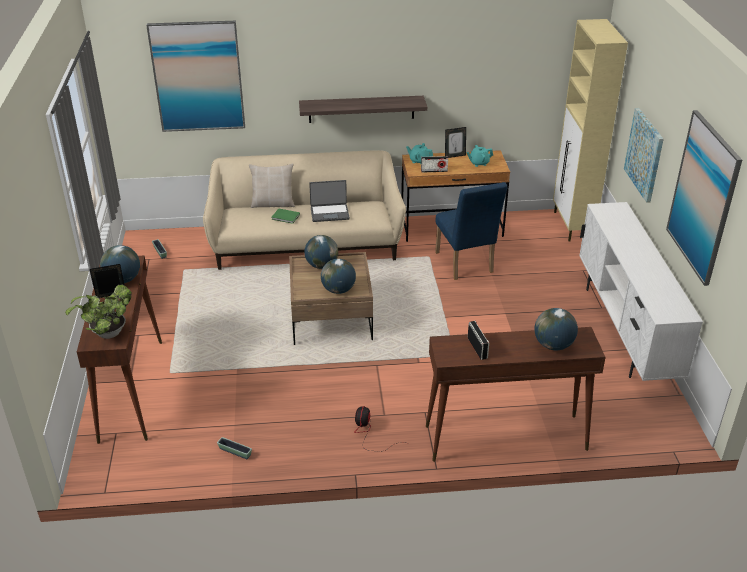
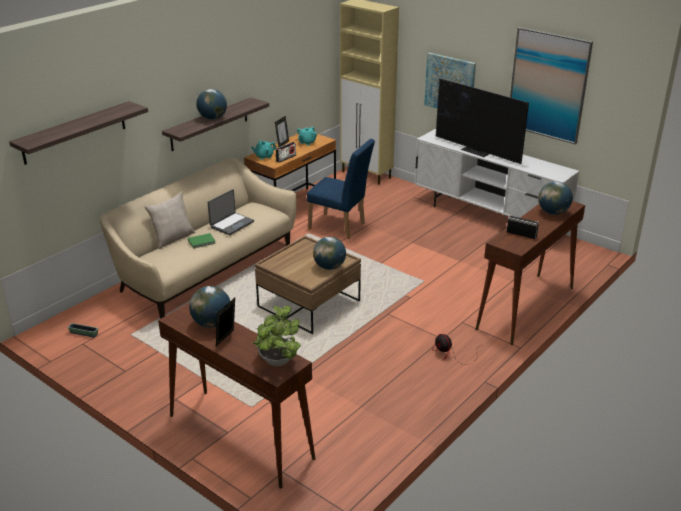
camera: 45 degrees left, 5 degrees down
(198, 77) = (74, 133): picture -> shelf
(235, 452) = (390, 422): planter -> none
(321, 266) = (289, 258): globe -> globe (212, 118)
(625, 245) = (476, 151): none -> television

